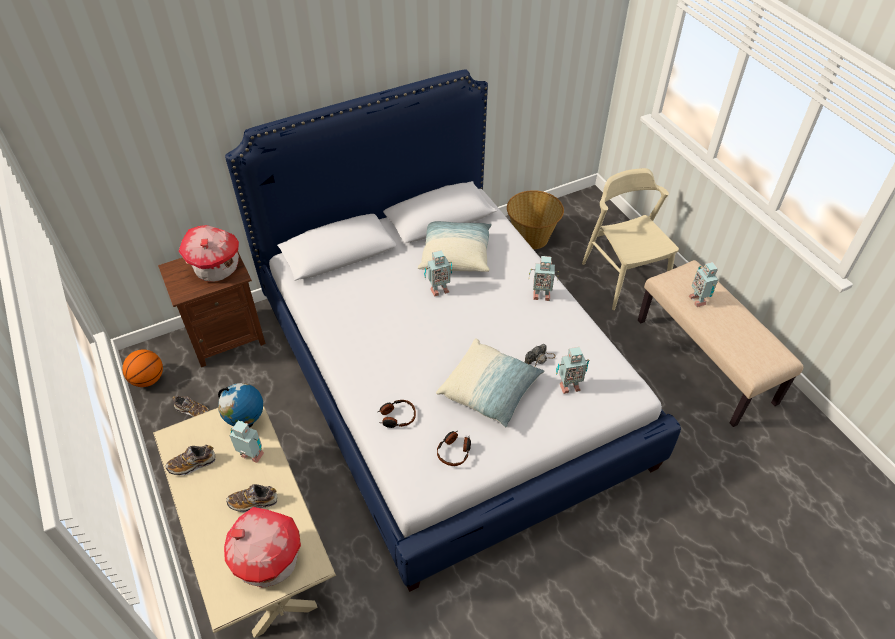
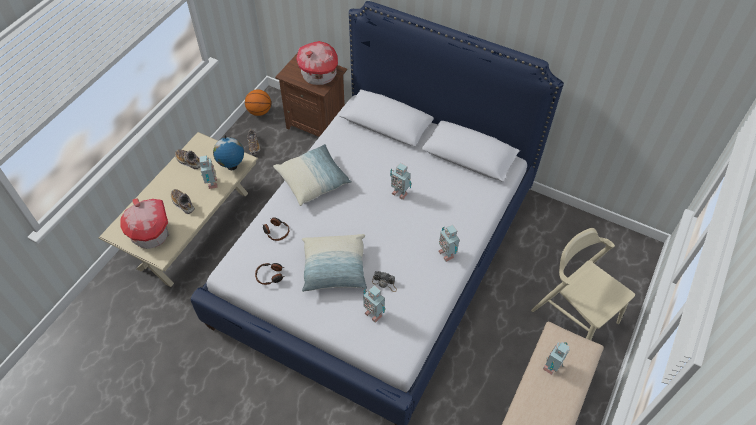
camera: 55 degrees right, 5 degrees up
(455, 255) = (441, 183): pillow -> pillow (313, 181)
(531, 238) = (557, 232): basket -> none
(623, 278) = (574, 316): beige chair -> beige chair turned 75 degrees counterclockwise

